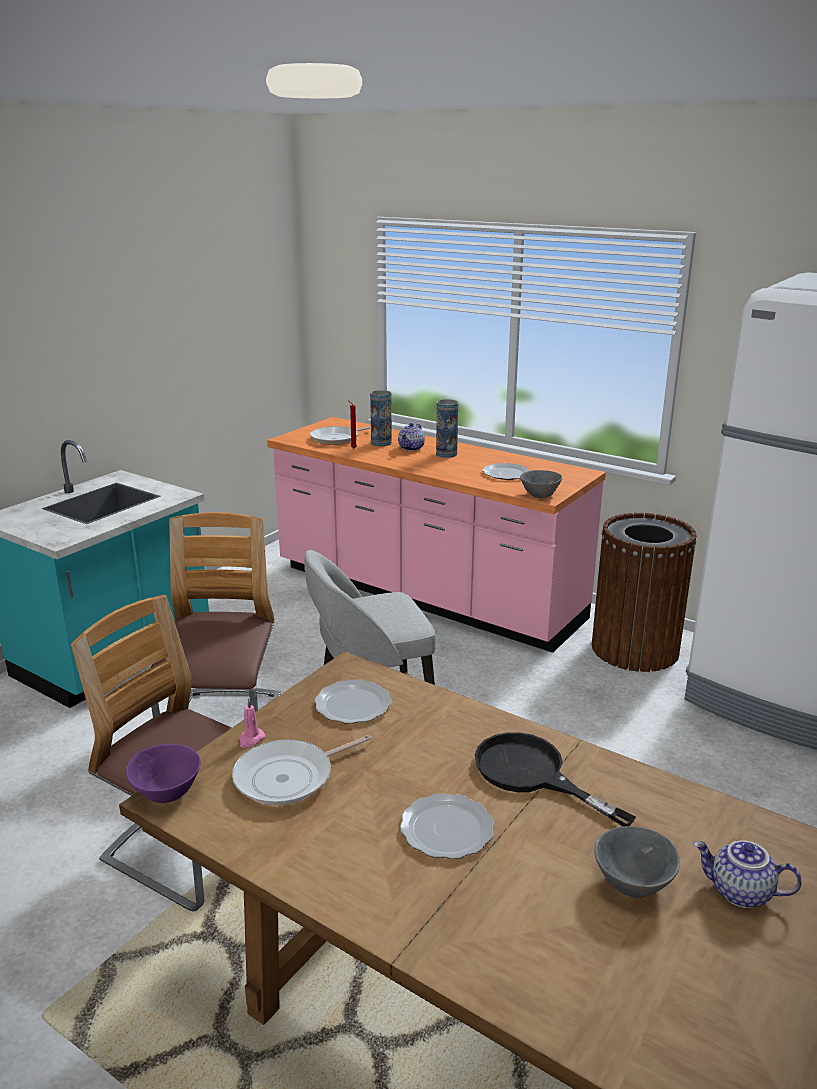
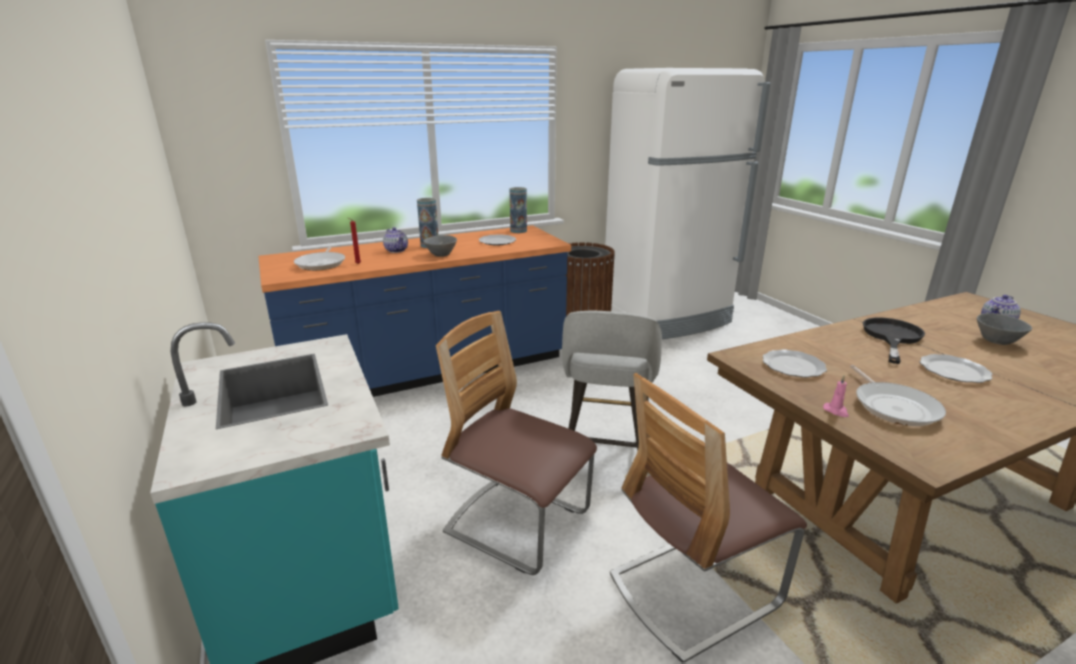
camera: 60 degrees left, 0 degrees up
(165, 794) = (920, 462): purple bowl -> none
(381, 443) = (365, 255): vase -> vase (518, 231)
(426, 594) = (430, 372): pink counter -> blue counter
(532, 774) = (891, 337): black frying pan -> black frying pan turned 135 degrees clockwise
(539, 494) = (547, 243): grey bowl -> grey bowl (440, 254)

